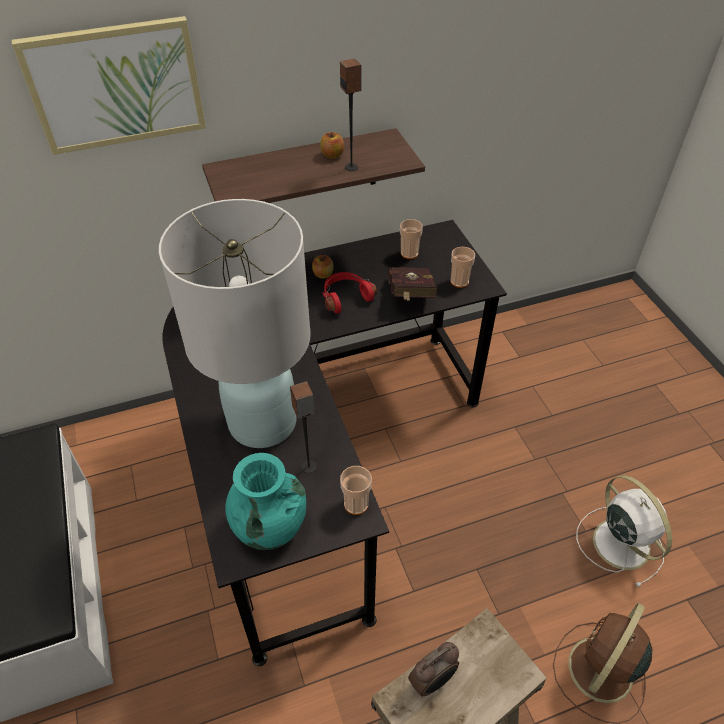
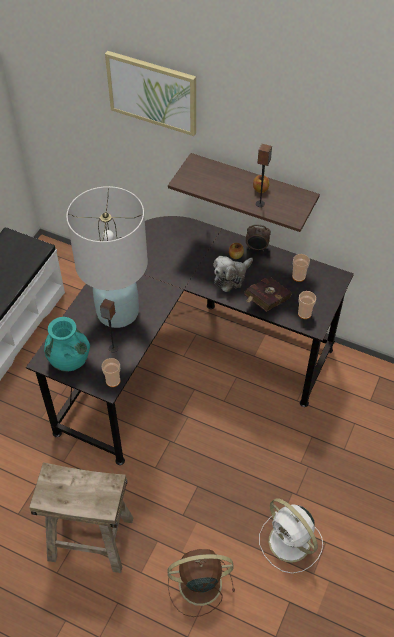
camera: 45 degrees right, 5 degrees up
(345, 297) = (231, 277): red headphones -> plush toy
(432, 681) = (71, 479): alarm clock -> alarm clock (256, 248)
(619, 541) = (291, 543): white fan -> white fan turned 120 degrees clockwise

